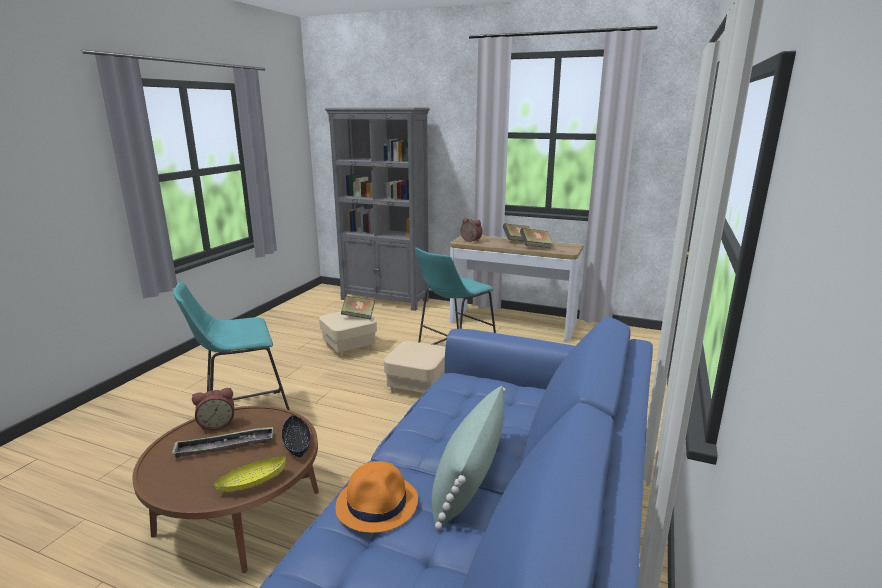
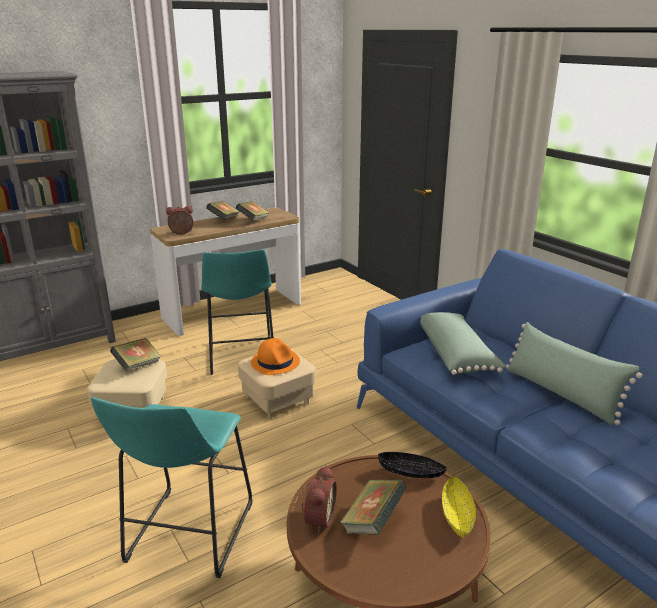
camera: 55 degrees left, 5 degrees up
(225, 446) = (373, 522): tray -> book
(377, 503) = (577, 439): orange hat -> orange hat (275, 362)
(476, 399) = (456, 355): none -> green pillow

